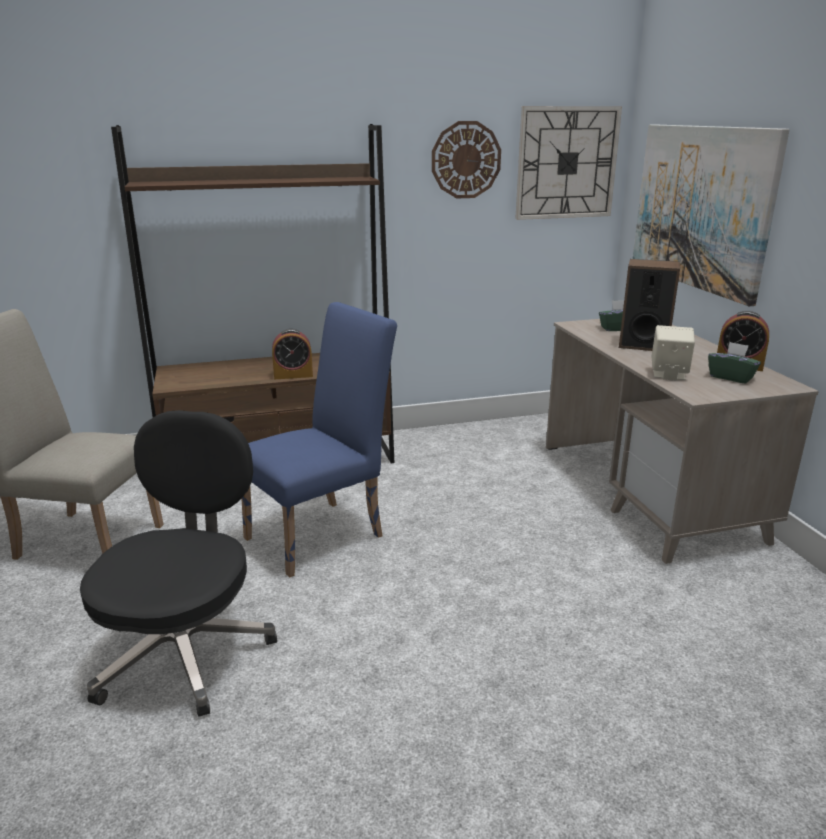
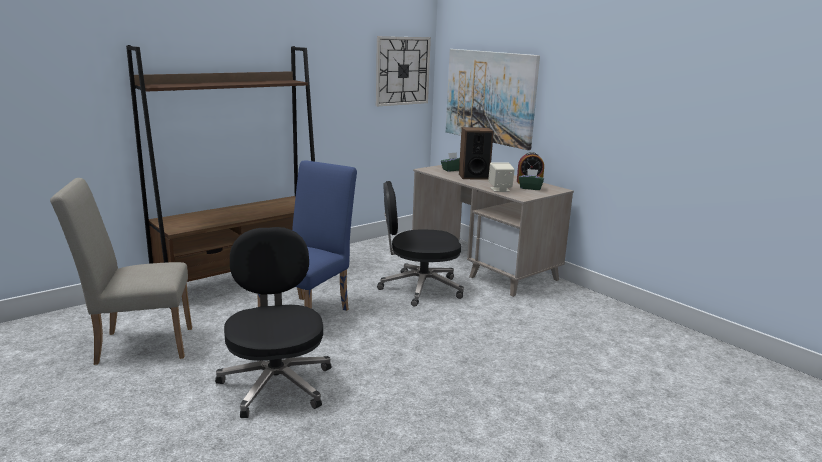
camera: 25 degrees left, 5 degrees down
(293, 375) = (258, 215): alarm clock -> none
(466, 160) = (346, 69): wall clock -> none
(514, 518) = (419, 288): none -> black office chair

